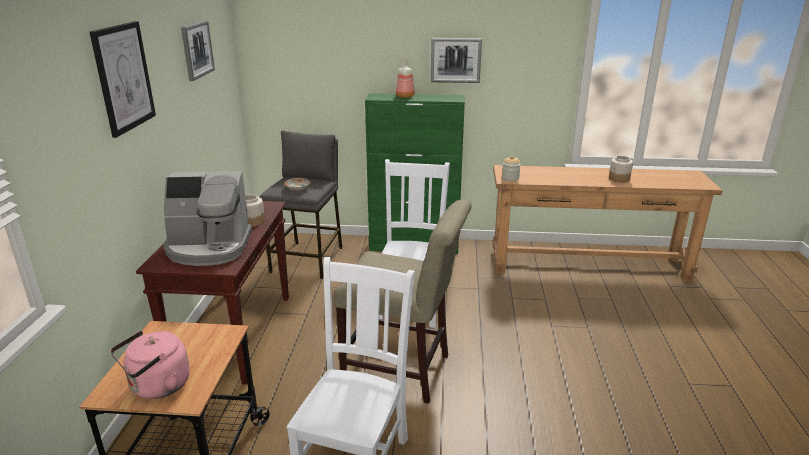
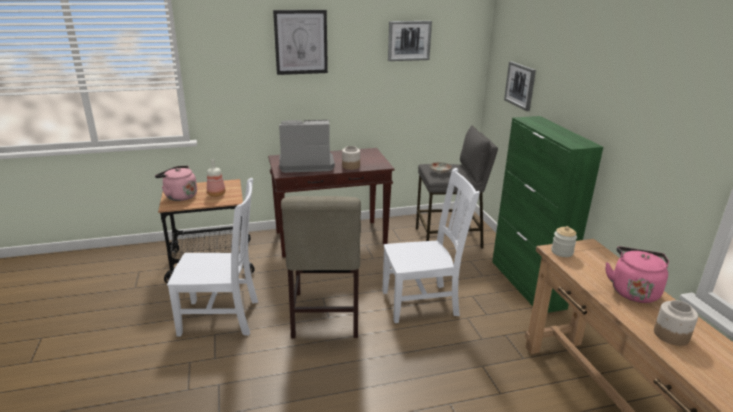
camera: 70 degrees right, 0 degrees up
(209, 247) = (305, 164): coffee machine -> coffee machine turned 105 degrees clockwise
(405, 97) = (548, 127): bottle -> bottle (216, 194)
(455, 60) = (610, 104): picture -> picture (520, 85)
(569, 174) = (633, 291): none -> pink kettle

